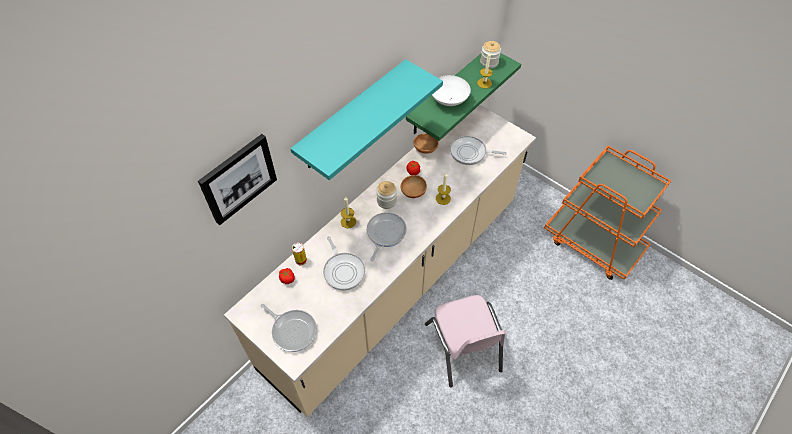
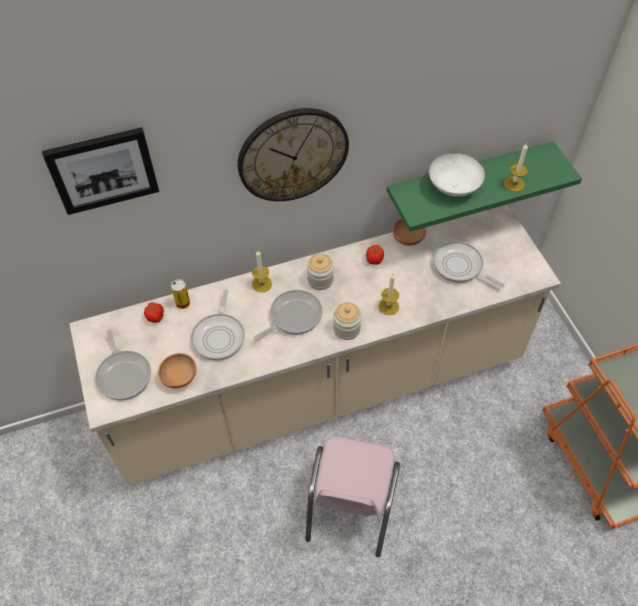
camera: 30 degrees right, 0 degrees up
(352, 116) = (293, 155): turquoise shelf -> wall clock
(412, 192) = (357, 283): brown bowl -> brown bowl (179, 377)
(489, 62) = (539, 161): jar -> jar (346, 329)

